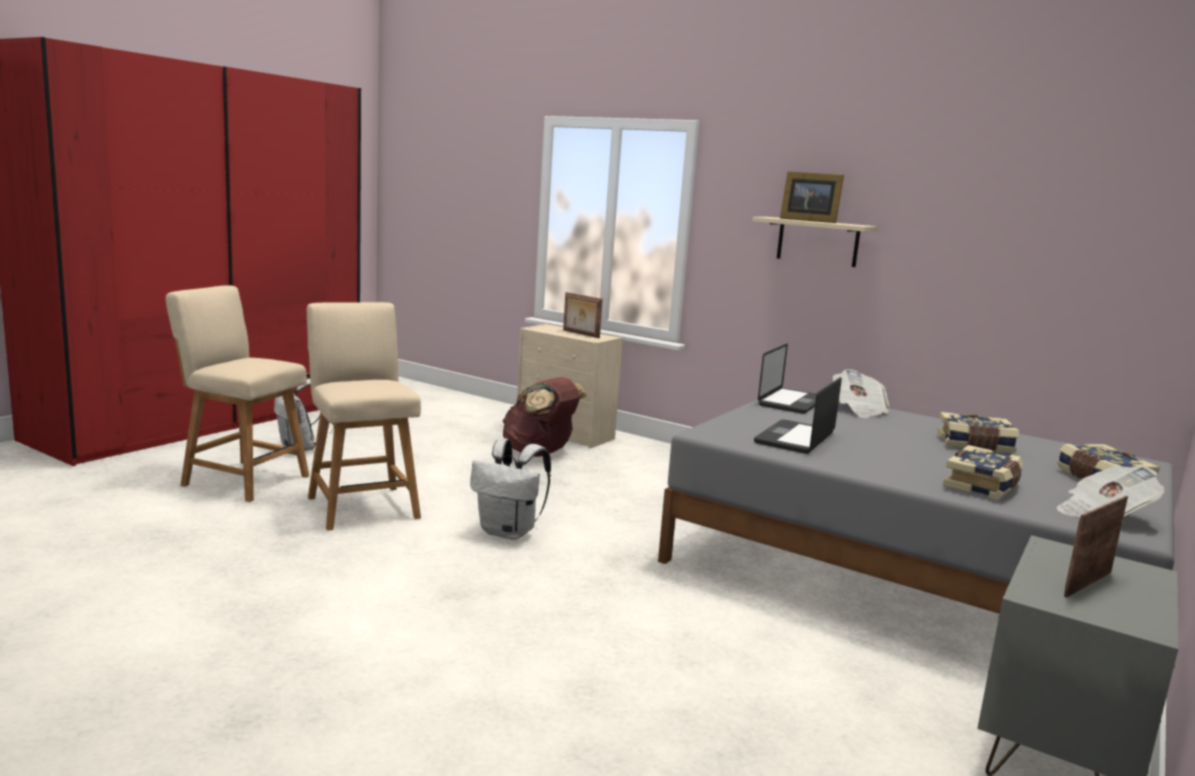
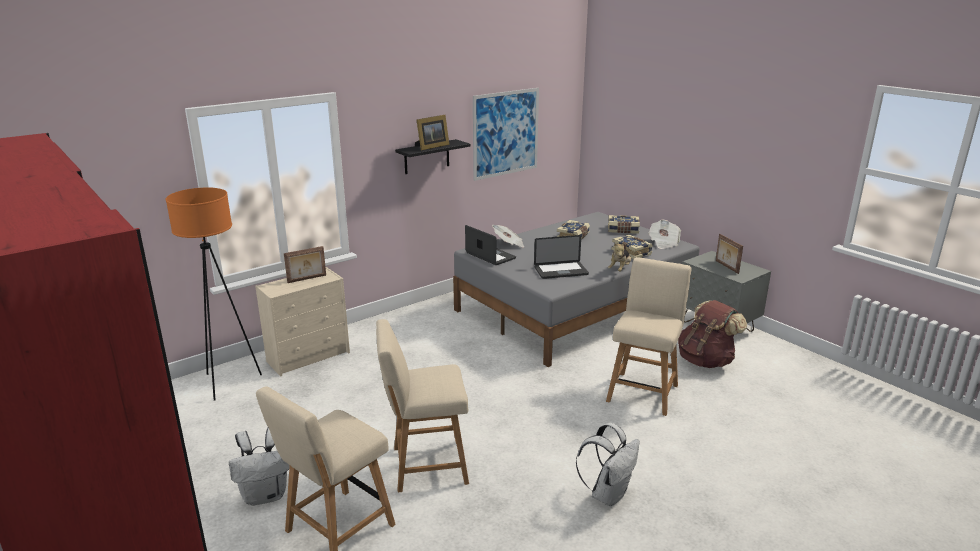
camera: 70 degrees left, 10 degrees up
(490, 413) = (229, 382): none -> orange floor lamp
(509, 532) = (494, 408): white backpack -> white backpack (608, 494)
(539, 454) = (350, 375): brown backpack -> brown backpack (706, 361)
(643, 650) = (643, 391): none -> beige chair
(795, 438) = (561, 271): laptop -> laptop turned 60 degrees counterclockwise
(817, 242) = (426, 157): beige shelf -> black shelf
(873, 476) = (619, 269): none -> plush toy
(990, 241) = (506, 133): none -> picture

